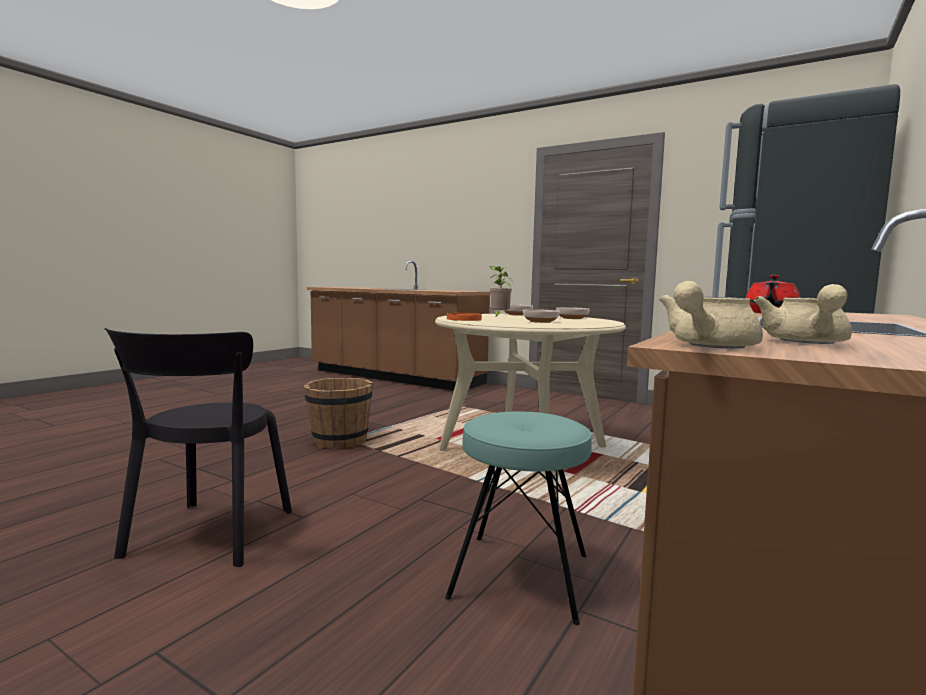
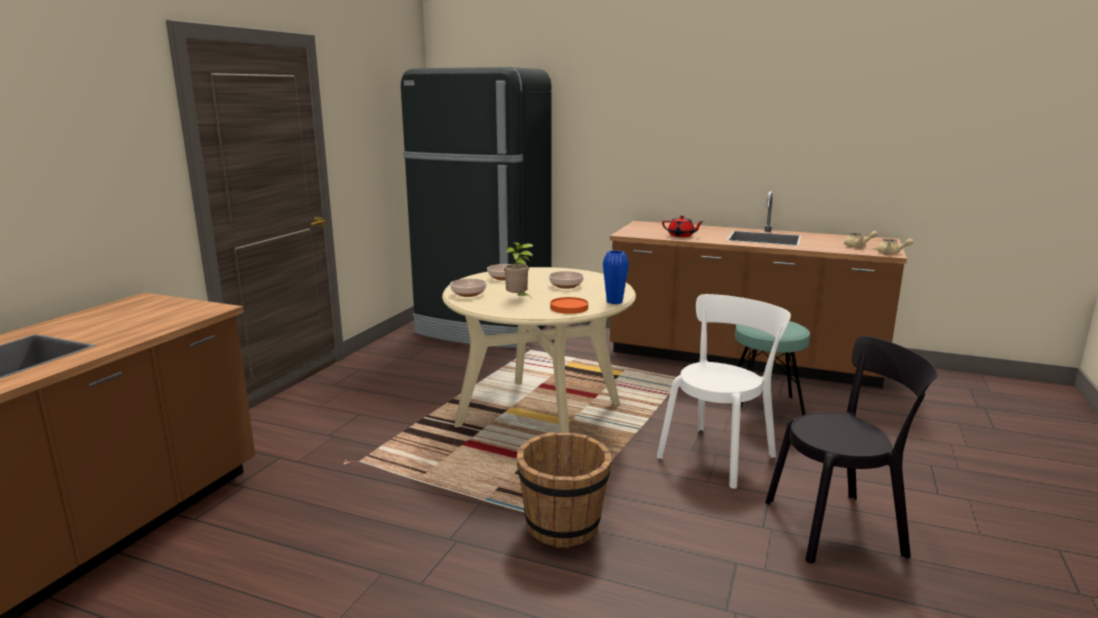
camera: 100 degrees left, 10 degrees up
(400, 509) = (719, 454): none -> white chair
(476, 323) = (614, 302): none -> blue vase

